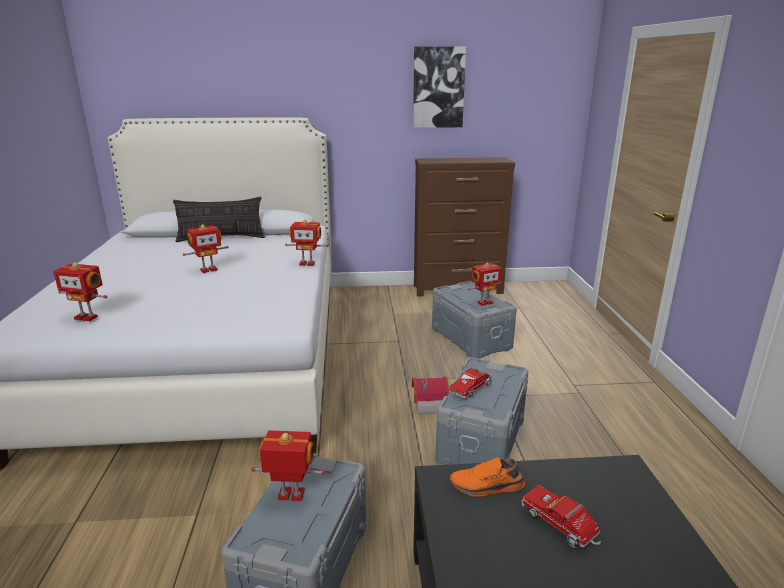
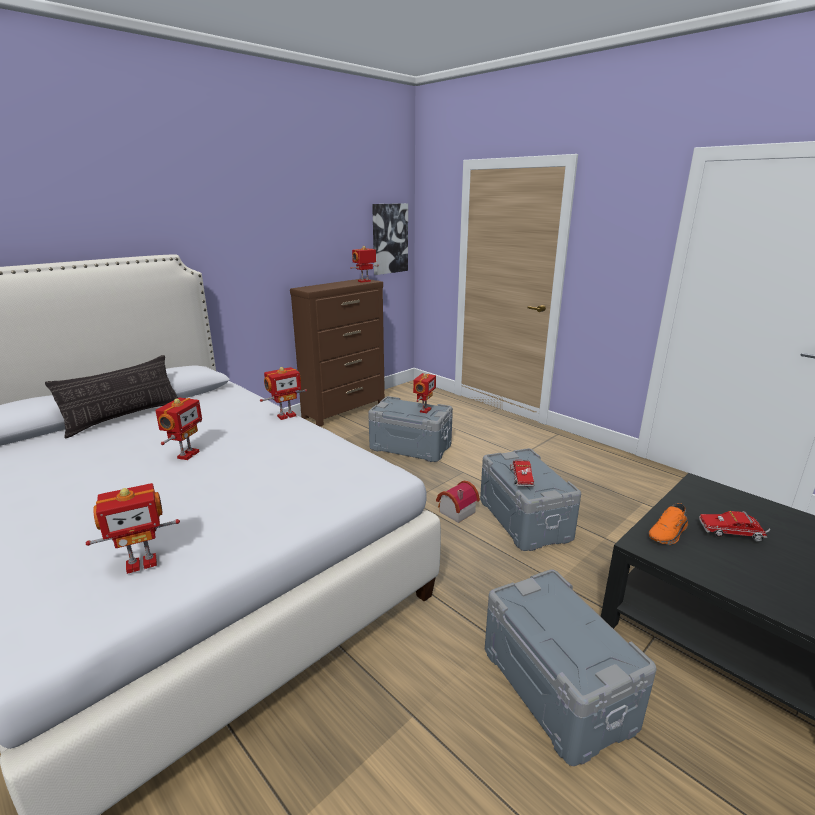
camera: 40 degrees left, 0 degrees up
(290, 496) = (548, 625): toy robot -> toy robot (364, 281)
(438, 87) = (301, 214): picture -> picture (389, 238)

